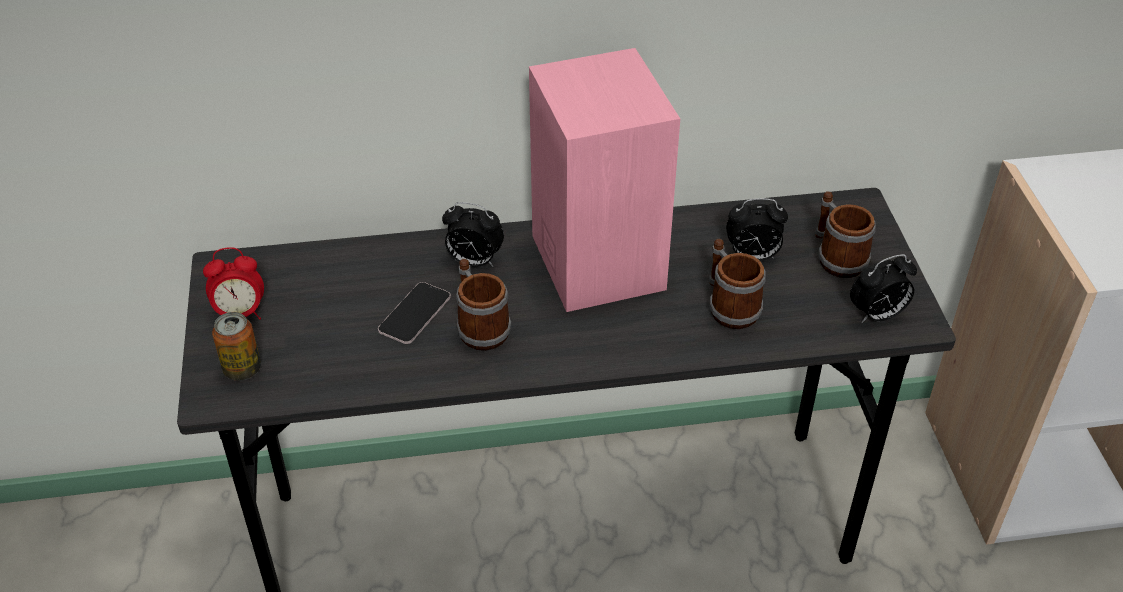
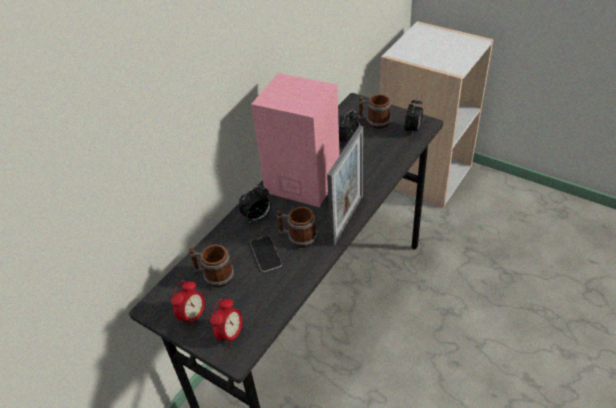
camera: 45 degrees left, 0 degrees up
(242, 369) = (230, 334): can -> alarm clock
(574, 358) = (347, 219): none -> picture frame
(729, 306) = (367, 162): mug -> mug (214, 276)

